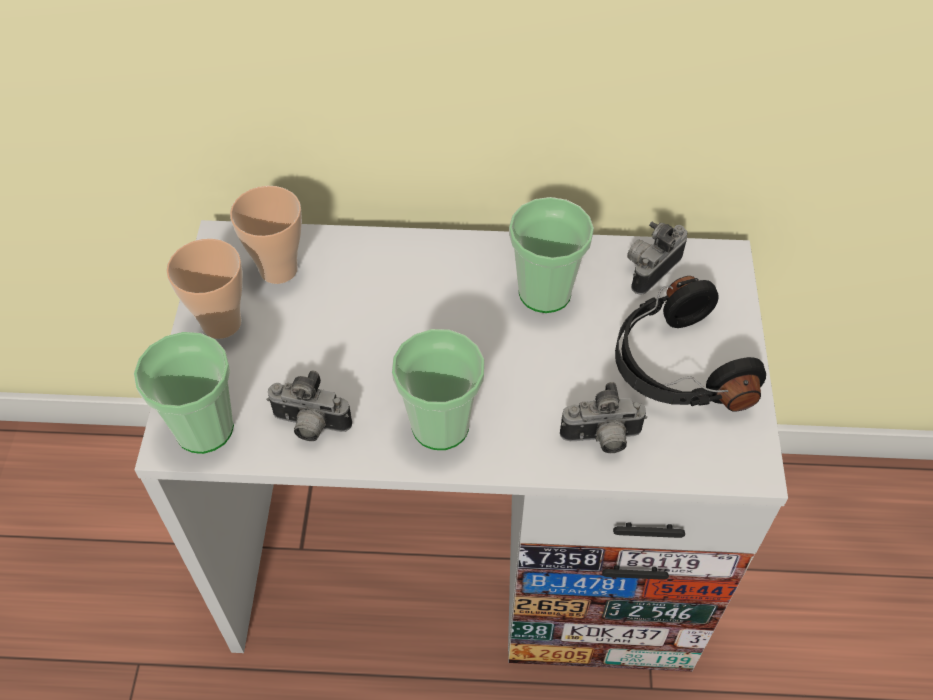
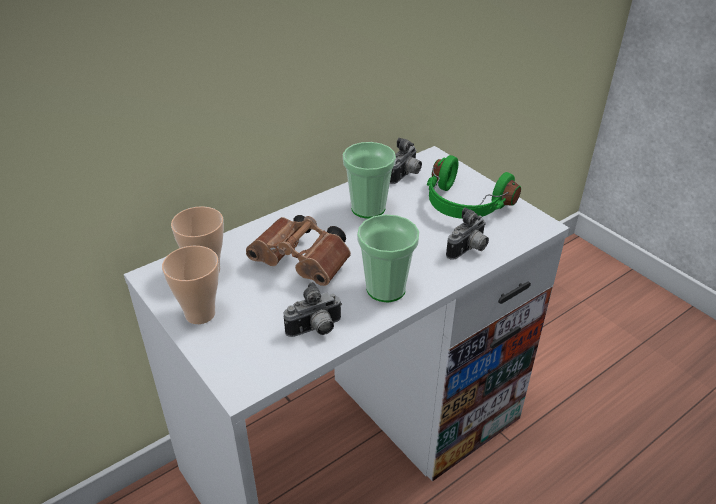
camera: 40 degrees left, 15 degrees down
(204, 428) = (252, 368): cup -> none
(387, 327) = (304, 264): none -> brown binoculars
(650, 269) = (405, 175): camera -> camera turned 150 degrees counterclockwise
(676, 366) = (464, 205): black headphones -> green headphones

